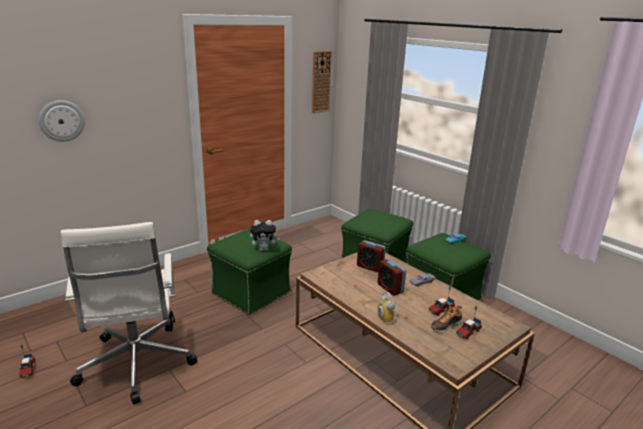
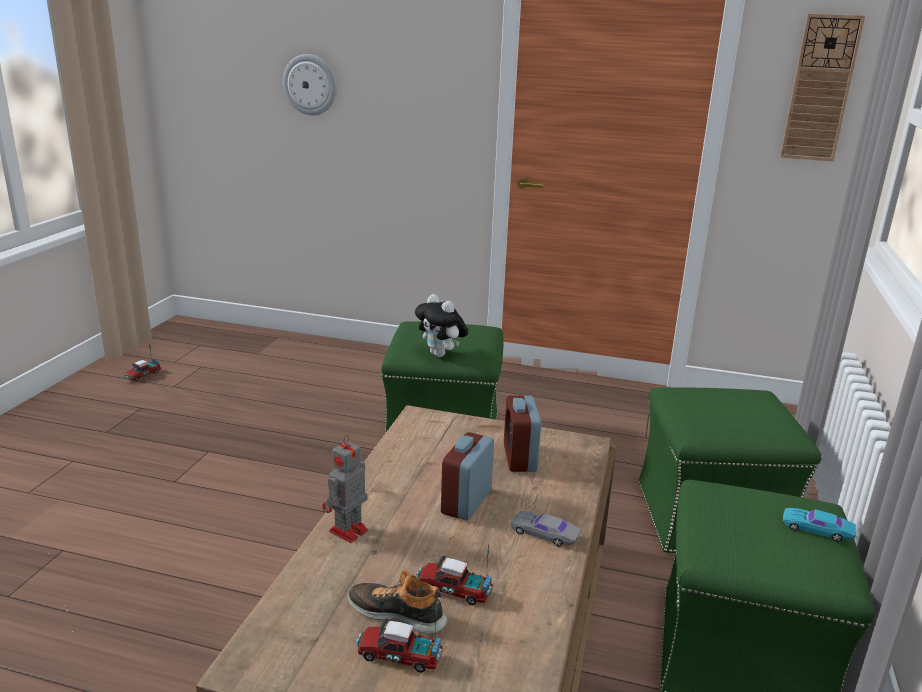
camera: 55 degrees right, 0 degrees up
(136, 365) = (198, 427): white office chair -> none
(388, 319) = (347, 532): alarm clock -> toy robot

